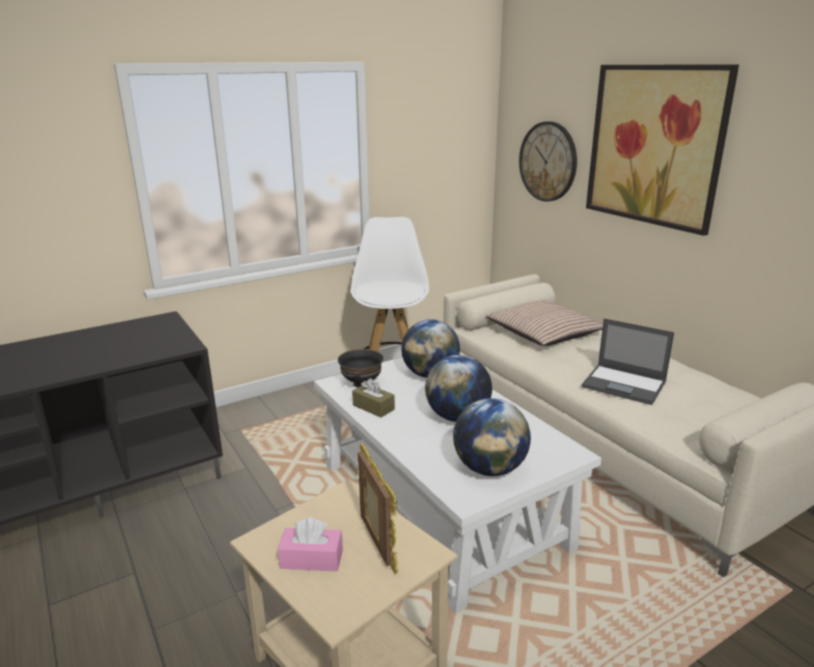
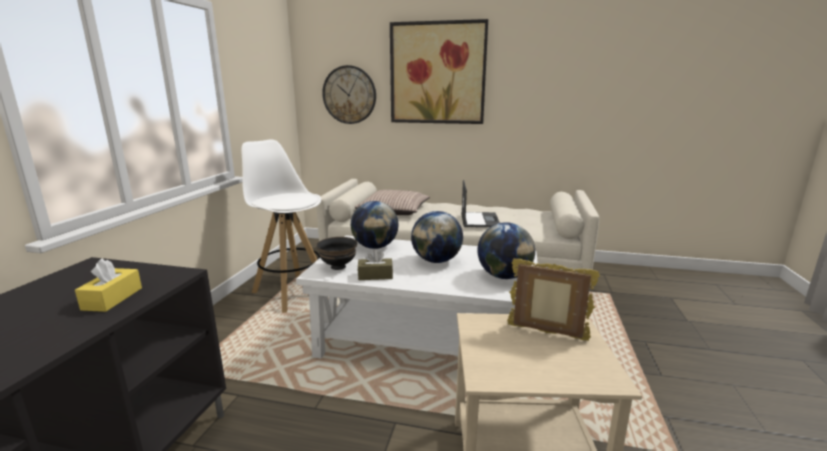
camera: 45 degrees left, 5 degrees down
(132, 352) = (112, 298): none -> yellow tissue box
(311, 559) = (535, 364): pink tissue box -> none
(625, 385) = (479, 220): laptop -> laptop turned 75 degrees counterclockwise

